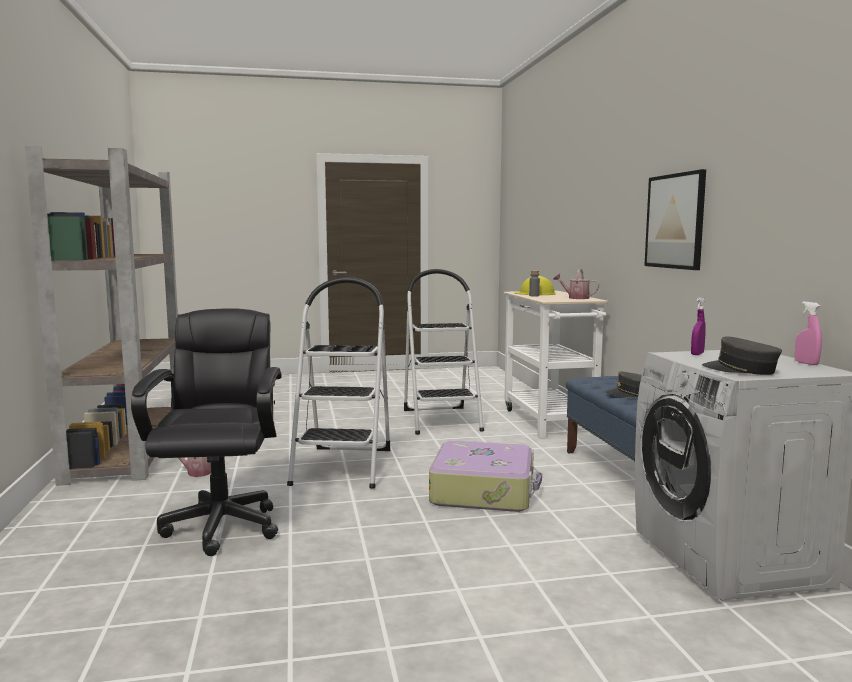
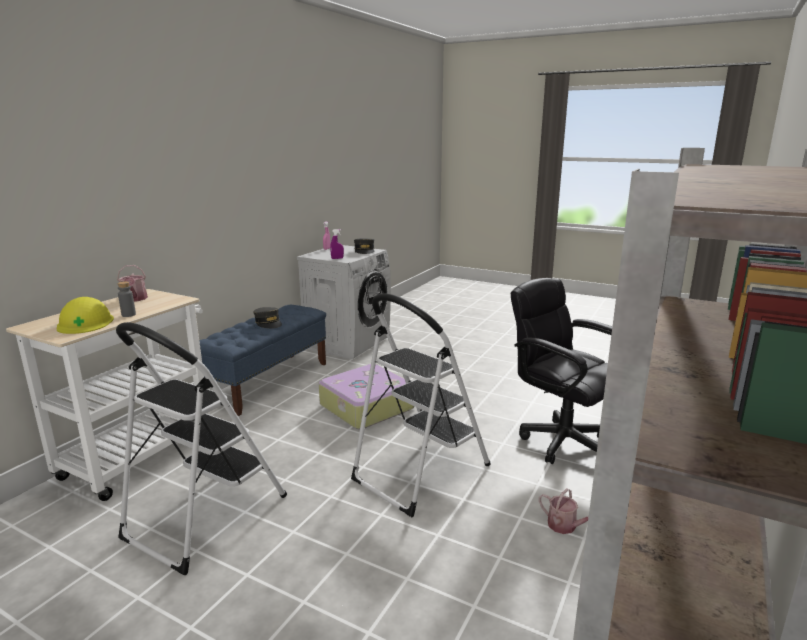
camera: 140 degrees left, 10 degrees up
(222, 525) = (559, 442): black office chair -> black office chair turned 105 degrees clockwise
(675, 221) = (217, 195): picture -> none

